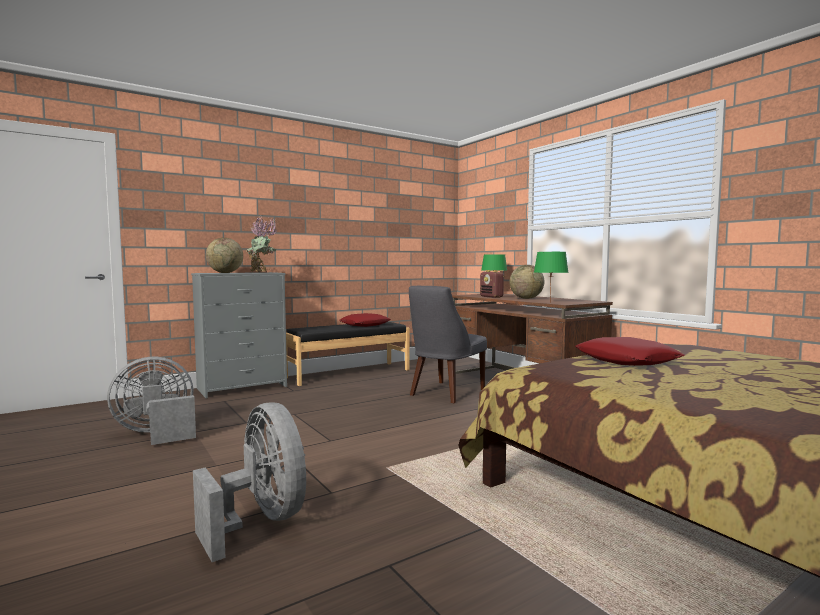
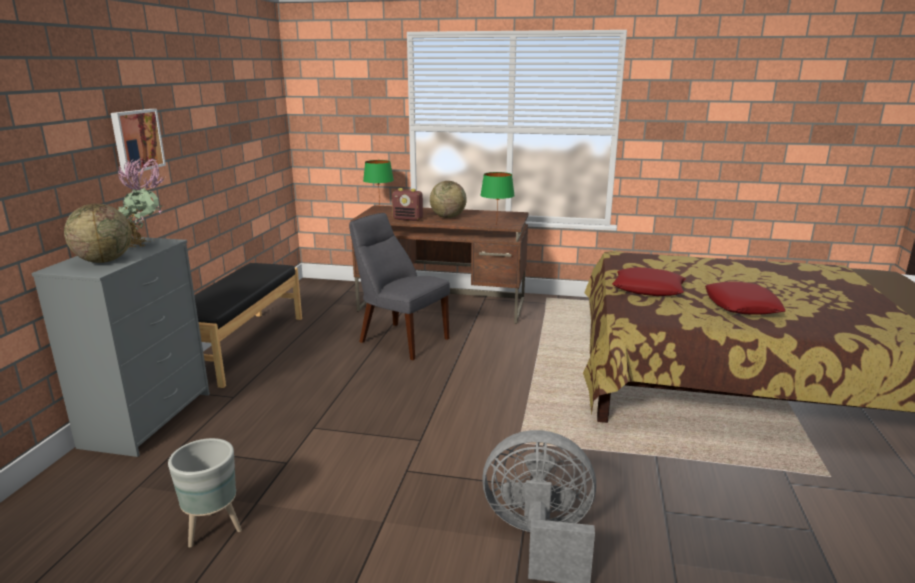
camera: 45 degrees left, 15 degrees up
(157, 433) = (213, 530): grey fan -> grey planter
(293, 216) = (136, 140): none -> picture
(364, 325) = (248, 278): red pillow -> red pillow (742, 305)
(445, 393) = (400, 339): grey chair -> grey chair turned 135 degrees clockwise

